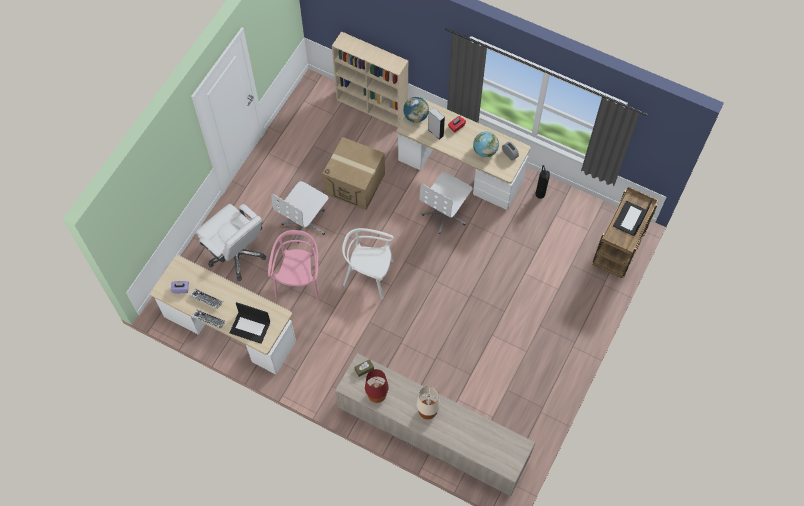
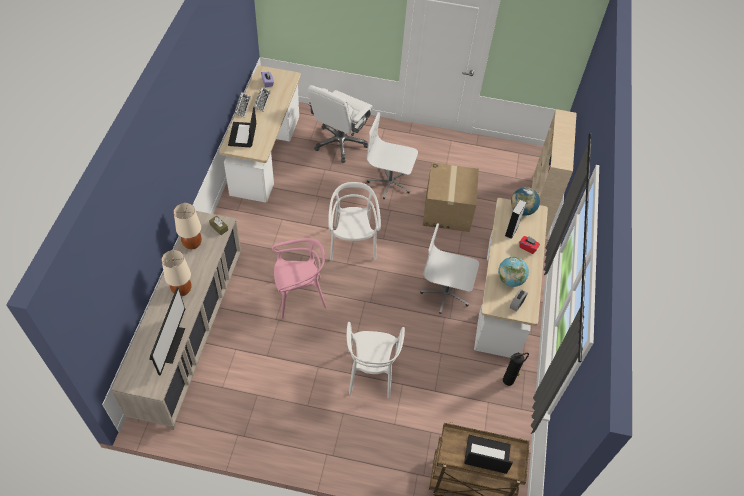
camera: 70 degrees right, 10 degrees down
(299, 280) = (329, 191): pink chair -> pink chair (299, 295)
(377, 395) = (192, 244): red table lamp -> beige table lamp
(481, 430) = (168, 344): none -> monitor
(508, 294) = (371, 373): none -> white chair

